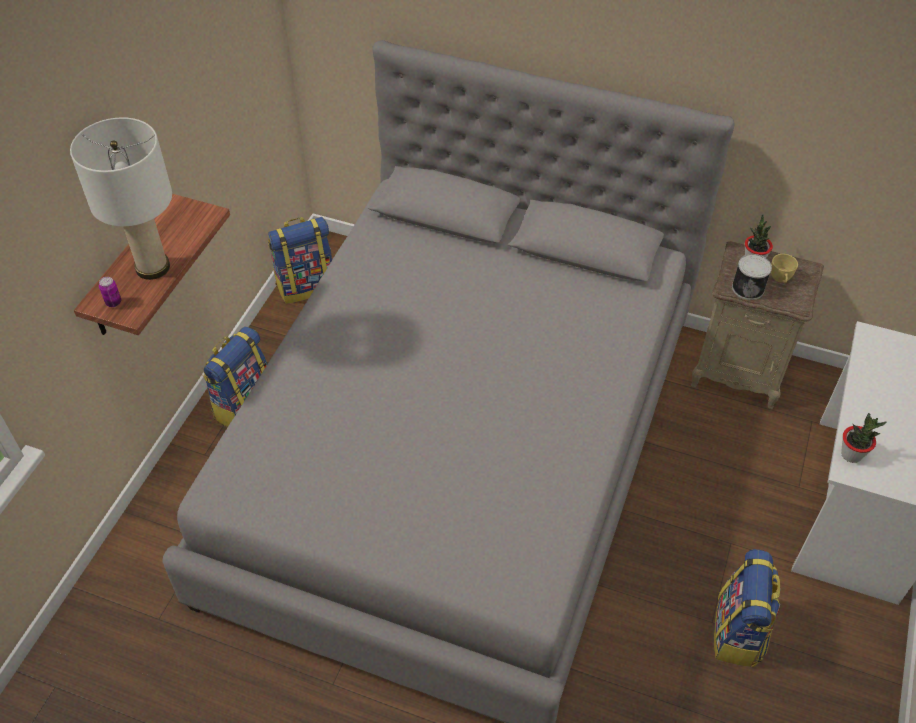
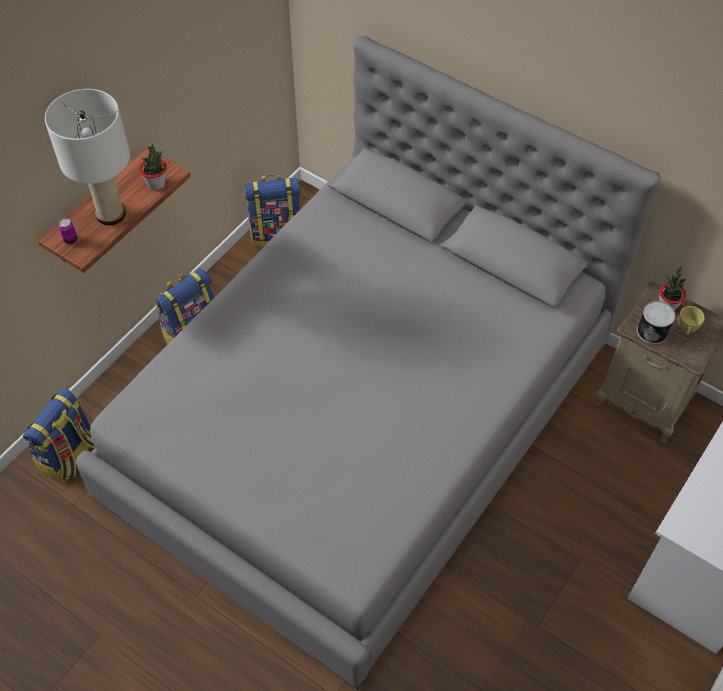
camera: 15 degrees right, 5 degrees up
(738, 633) = (558, 641): backpack -> backpack (70, 457)
(851, 454) = (686, 513): potted plant -> potted plant (156, 184)

